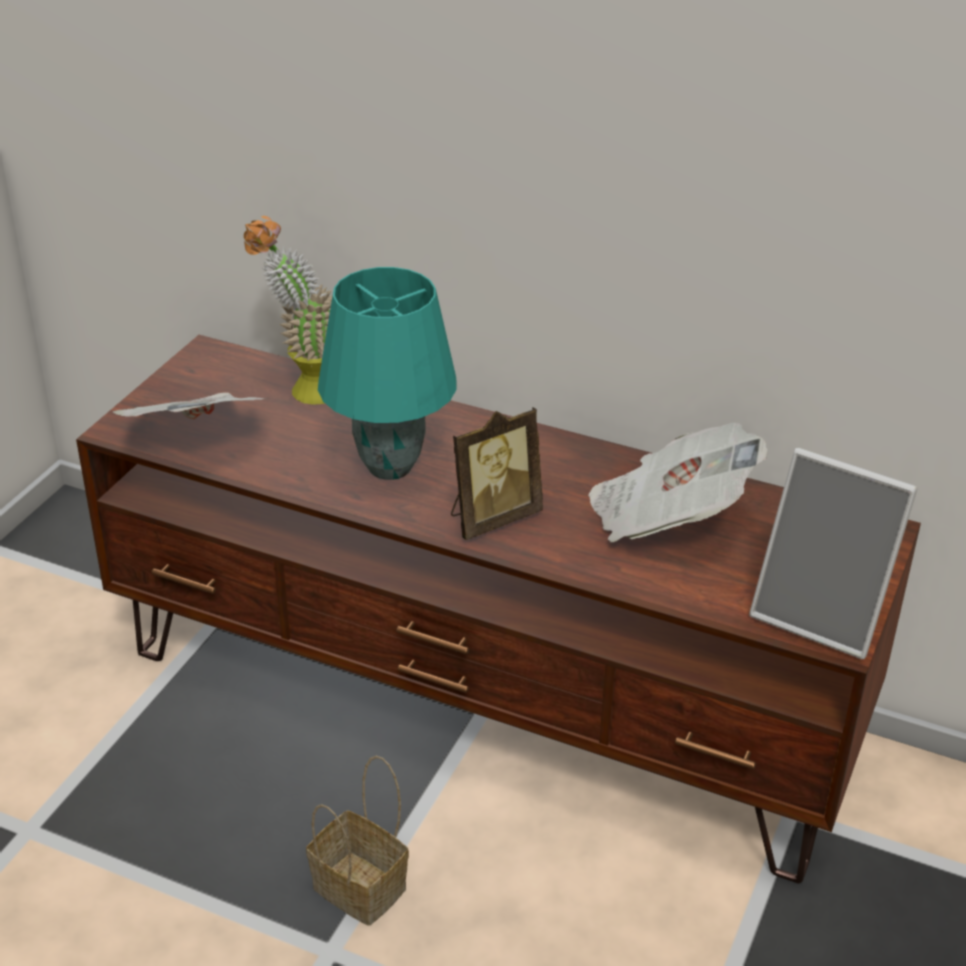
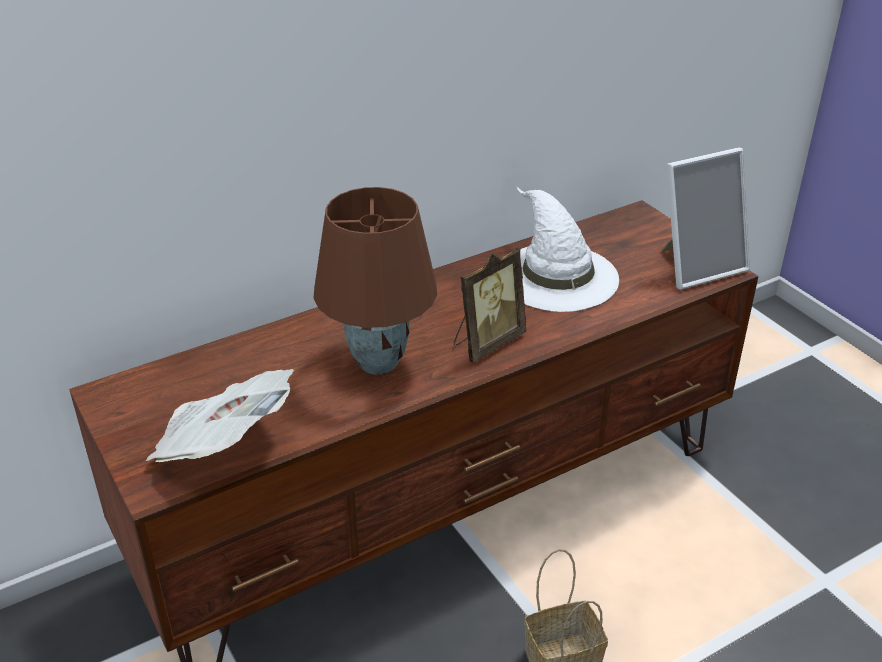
camera: 55 degrees left, 0 degrees up
(303, 390) = (228, 365): potted plant -> none
(388, 467) = (378, 364): turquoise table lamp -> brown table lamp
(492, 518) = (486, 342): picture frame -> picture frame turned 45 degrees clockwise
(668, 517) = (556, 275): newspaper -> white hat

